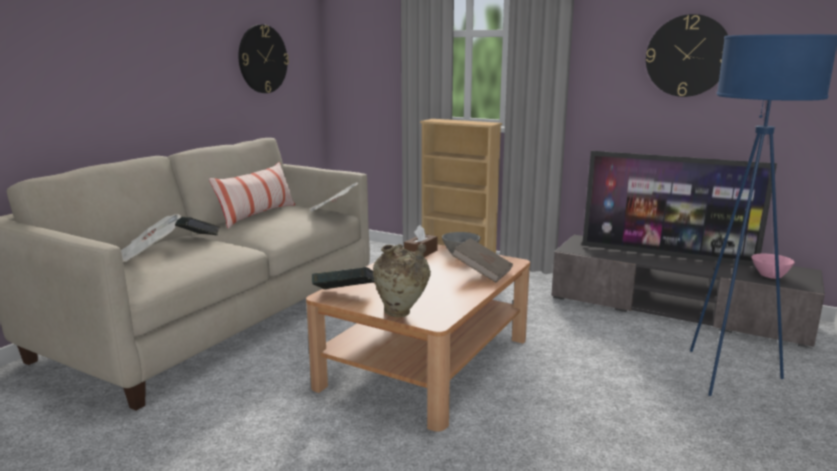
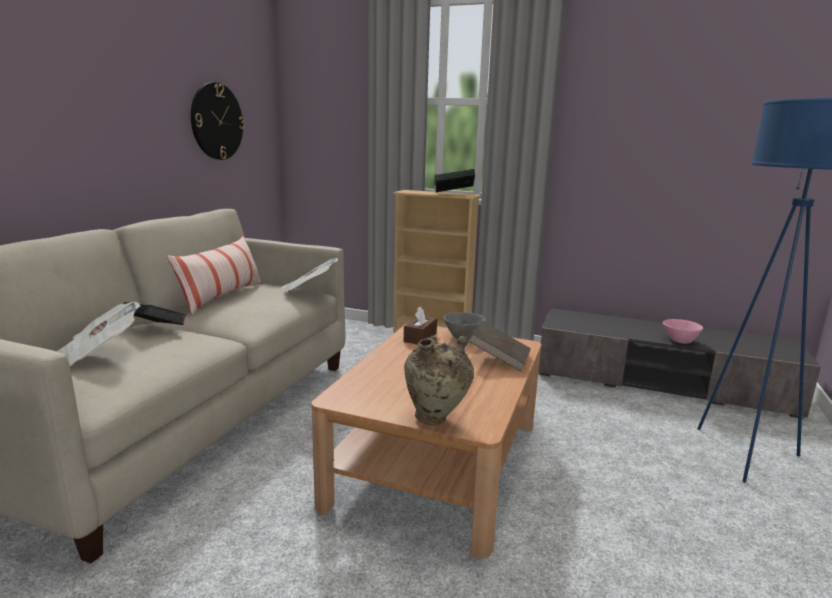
camera: 10 degrees left, 0 degrees up
(345, 295) = (358, 397): book -> book (453, 194)
(666, 255) = (651, 328): television -> none
(687, 56) = (671, 128): wall clock -> none
(770, 275) = (759, 347): pink bowl -> pink bowl (680, 340)

